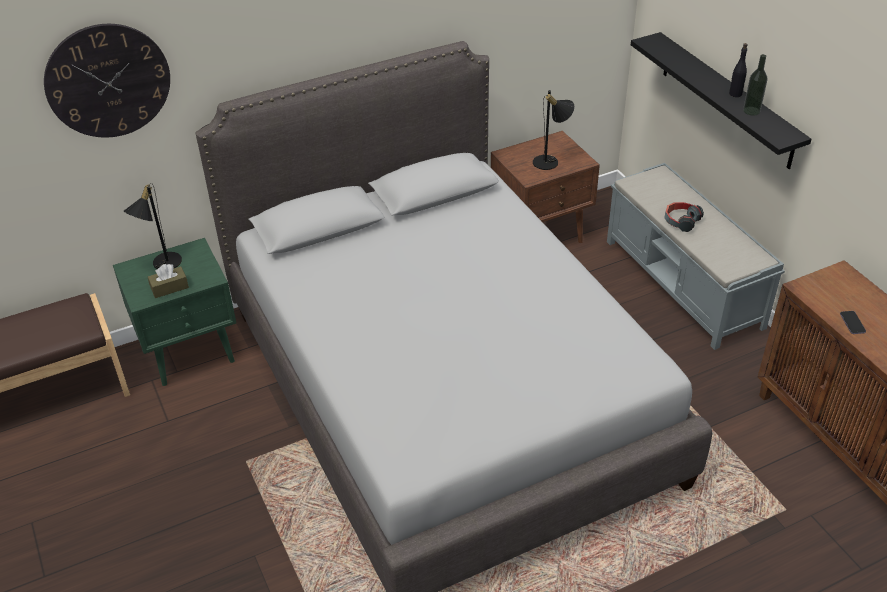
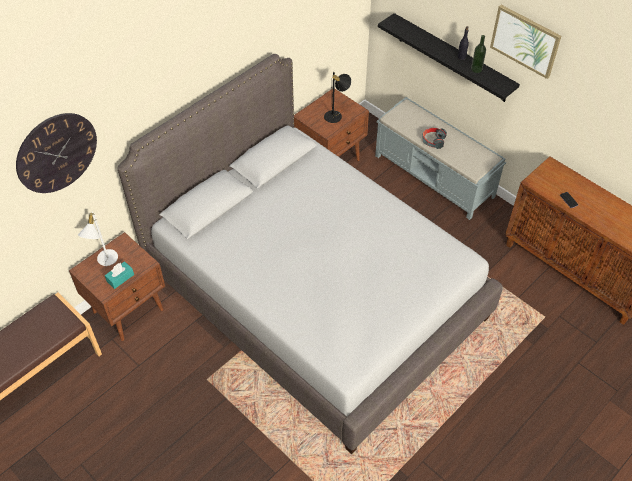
camera: 20 degrees left, 10 degrees up
(161, 263) = (104, 260): black table lamp -> white table lamp
(169, 287) = (120, 278): brown tissue box -> turquoise tissue box
(191, 352) = (129, 310): green nightstand -> brown nightstand
(823, 65) = (525, 41): none -> picture

